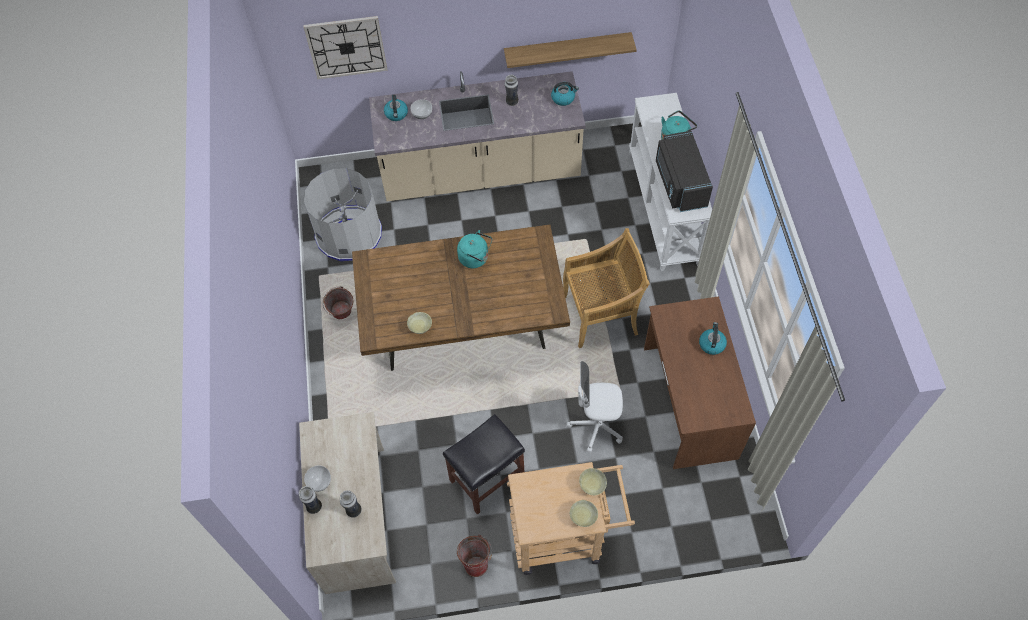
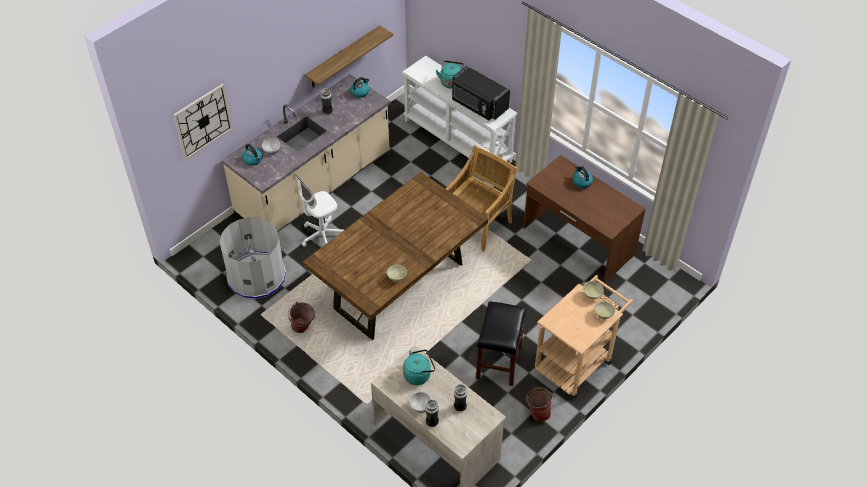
camera: 40 degrees left, 10 degrees down
(475, 258) = (392, 217): turquoise kettle -> turquoise kettle (418, 374)
(596, 426) = (537, 289): white office chair -> white office chair (322, 236)

